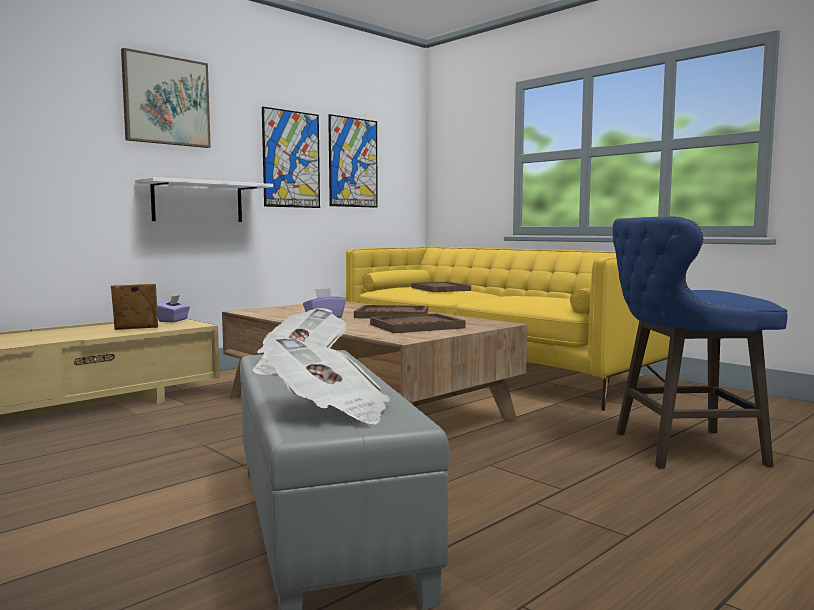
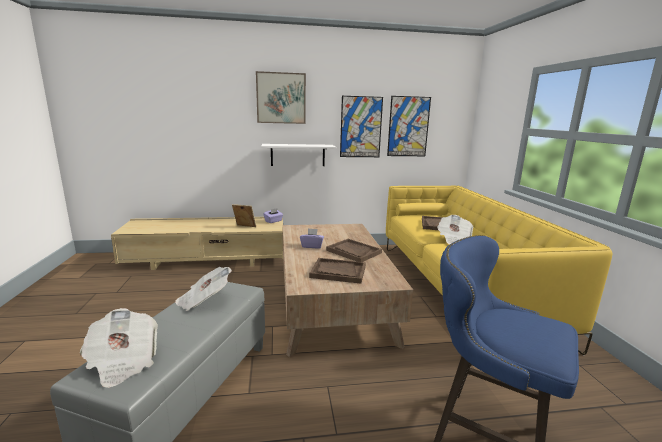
camera: 35 degrees right, 10 degrees up
(484, 294) = (453, 239): none -> newspaper

